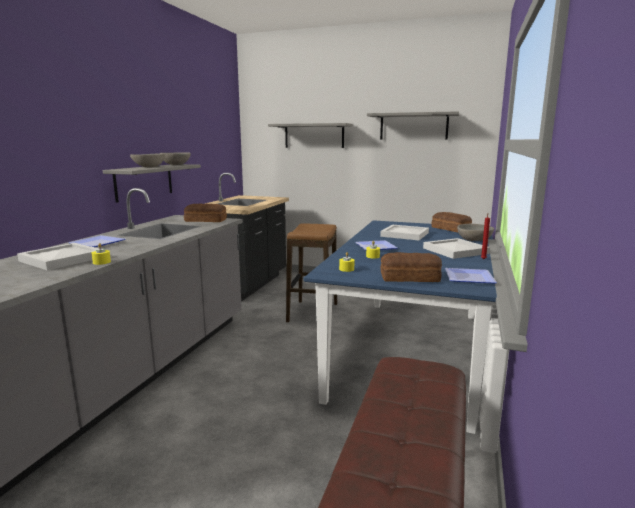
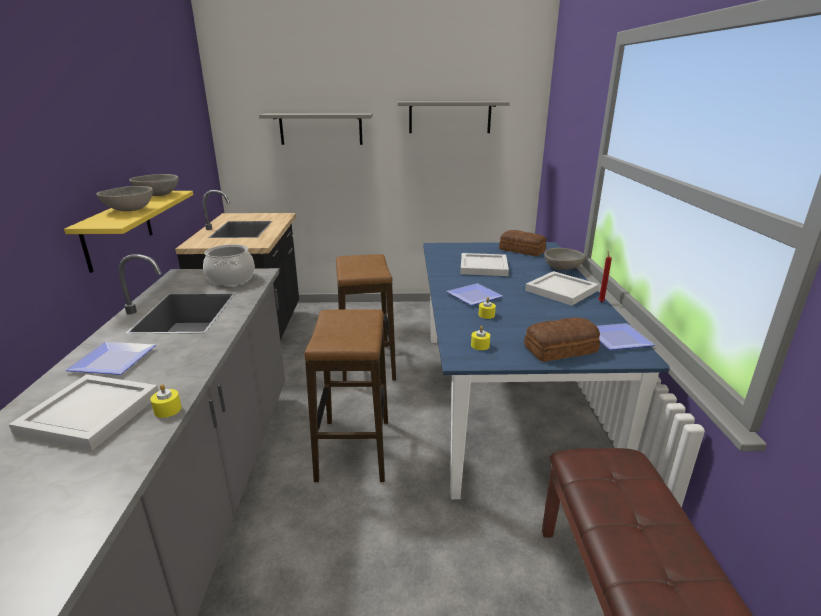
camera: 20 degrees left, 10 degrees up
(144, 182) = (118, 229): grey shelf -> yellow shelf
(206, 220) = (231, 278): bread -> cooking pot
(266, 360) = (353, 449): none -> stool

